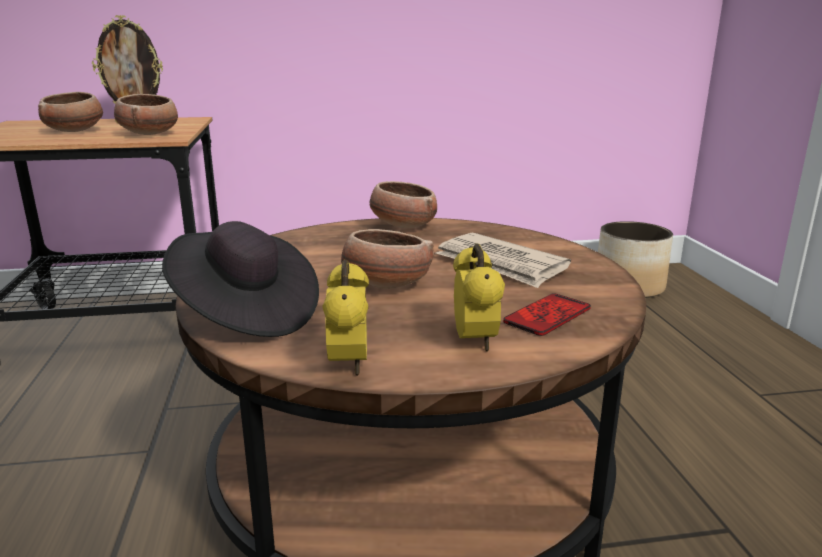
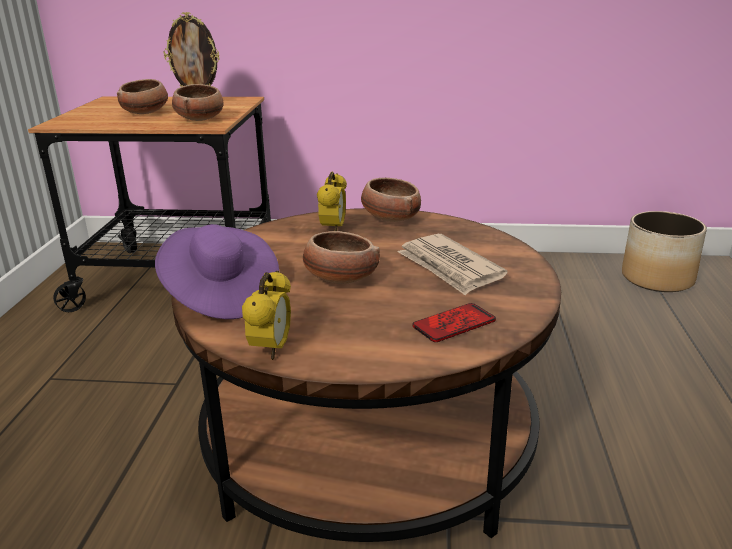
camera: 15 degrees right, 5 degrees up
(245, 313) = (220, 295): black hat -> purple hat
(475, 342) = (378, 342): alarm clock -> alarm clock (333, 229)

